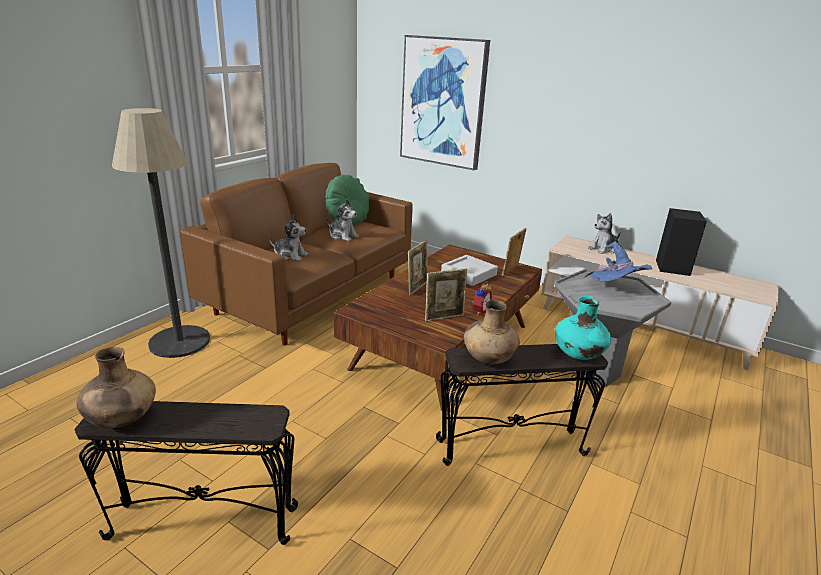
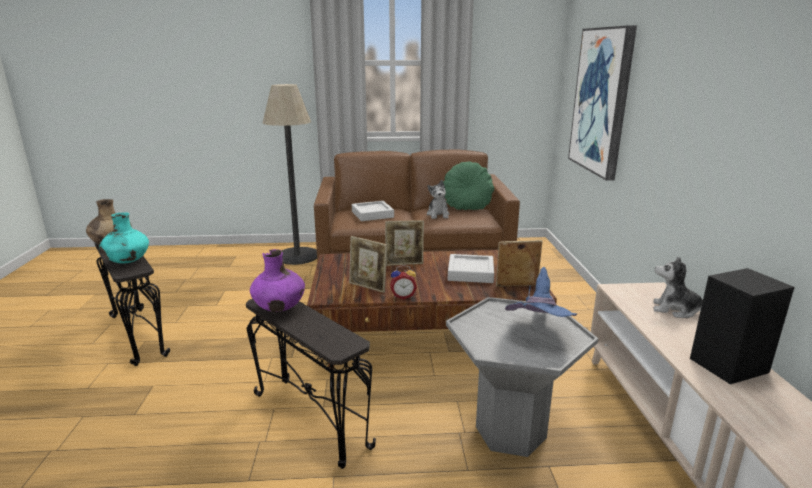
camera: 55 degrees right, 5 degrees down
(290, 255) = (372, 214): plush toy -> grey tray
(488, 359) = (280, 308): brown vase -> purple vase
(578, 355) = (335, 342): turquoise vase -> turquoise vase (127, 261)

